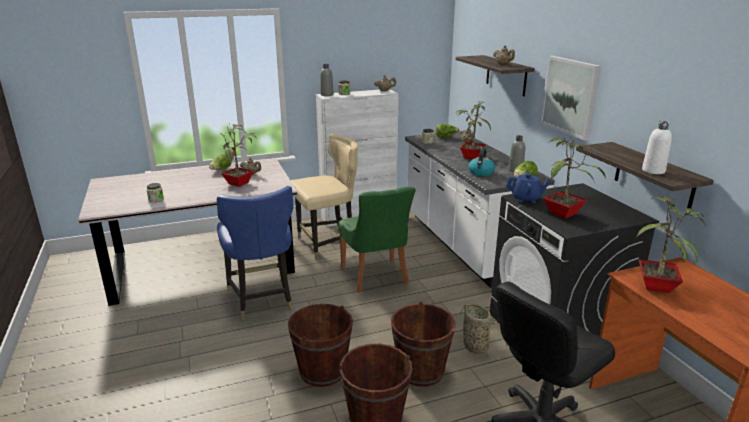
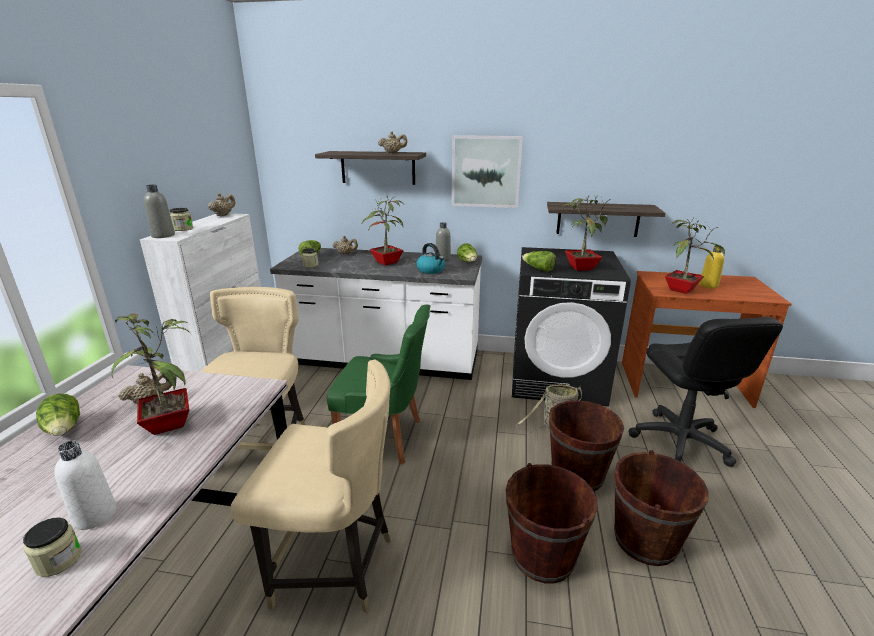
camera: 60 degrees left, 0 degrees up
(262, 300) = (334, 567): blue chair -> beige chair
(526, 199) = (538, 269): blue teapot -> lettuce
(653, 171) = (629, 208): white bottle -> white bottle (95, 515)
(708, 303) = (708, 285): none -> yellow bottle

